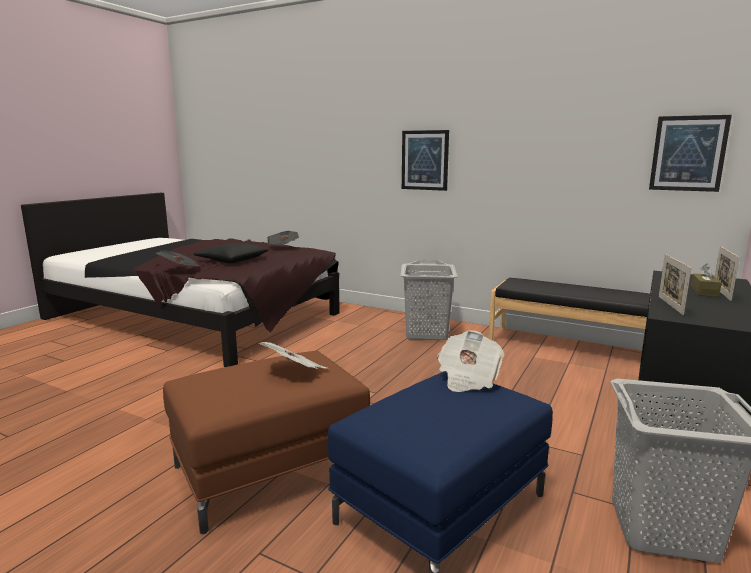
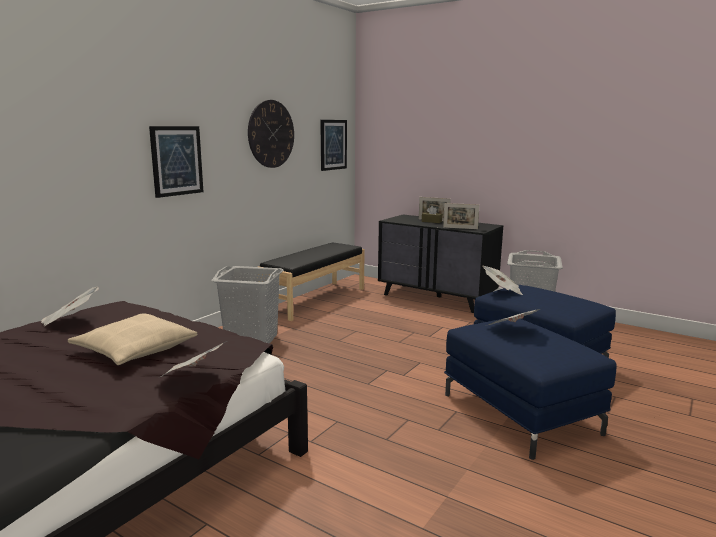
camera: 85 degrees left, 0 degrees up
(232, 260) = (134, 350): black pillow -> beige pillow
(270, 470) = (520, 413): brown ottoman -> blue ottoman
(550, 137) = (271, 134): none -> wall clock

